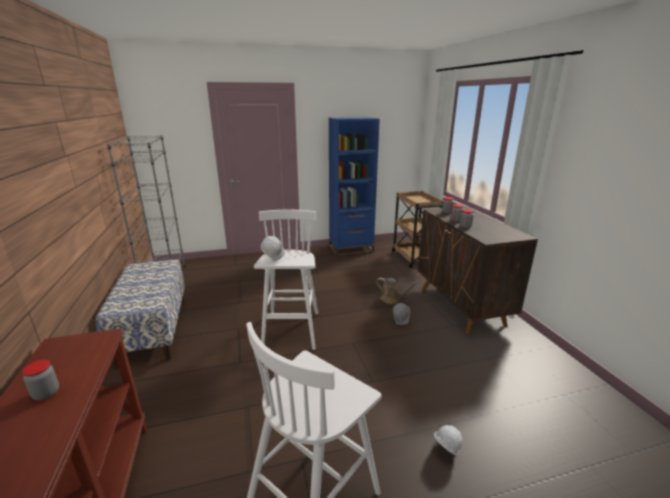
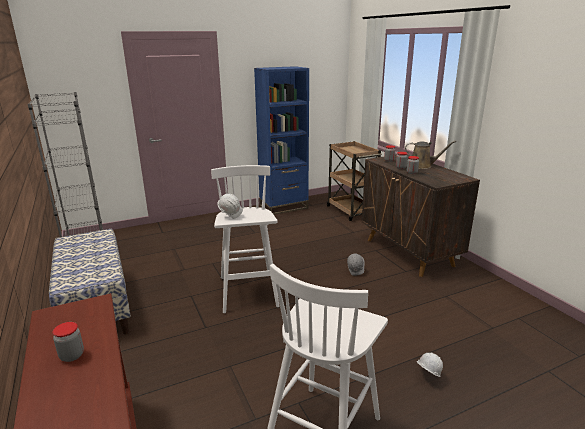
camera: 10 degrees left, 0 degrees up
(391, 299) = (340, 252): brown watering can -> brown watering can (422, 166)

